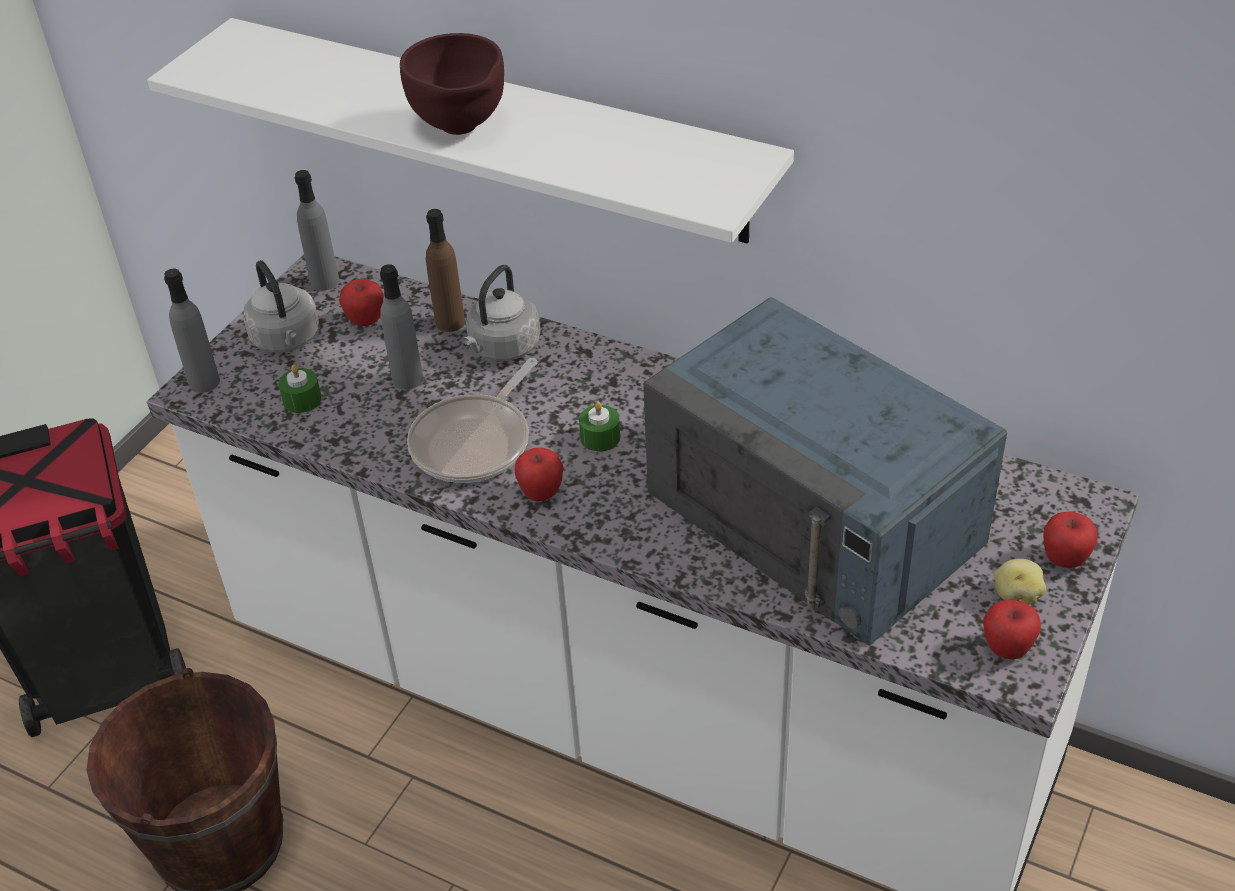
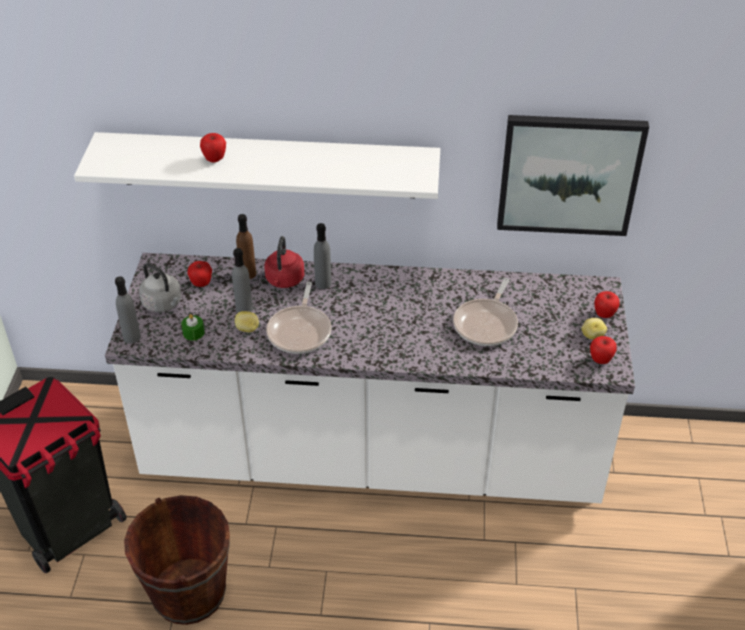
camera: 25 degrees left, 0 degrees up
(325, 281) = (164, 268): grey bottle -> grey bottle (323, 283)
(391, 416) = (247, 329): none -> potato
(461, 129) = (270, 169): brown bowl -> none
(502, 348) = (284, 281): grey kettle -> red kettle
(541, 494) = (349, 347): apple -> apple (214, 159)
(600, 437) = (362, 313): green candle -> none
(817, 517) = (486, 324): blue microwave -> frying pan
(1045, 254) = (569, 174): none -> picture

